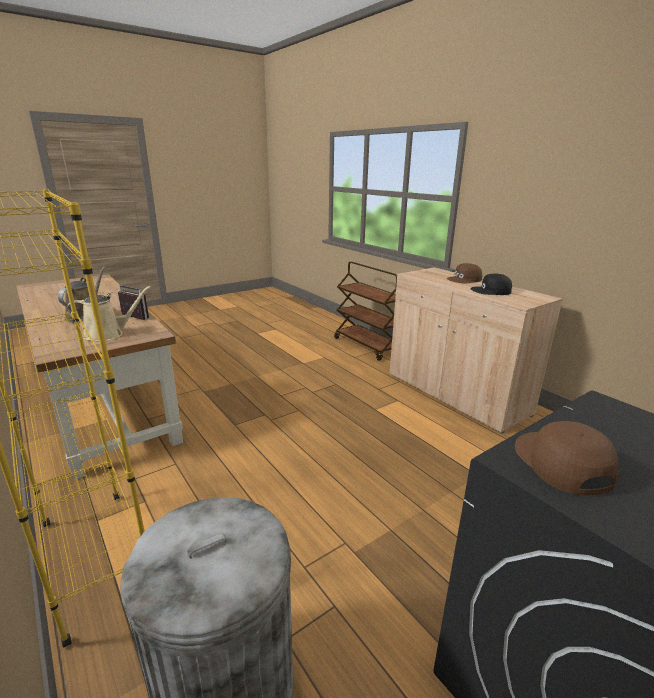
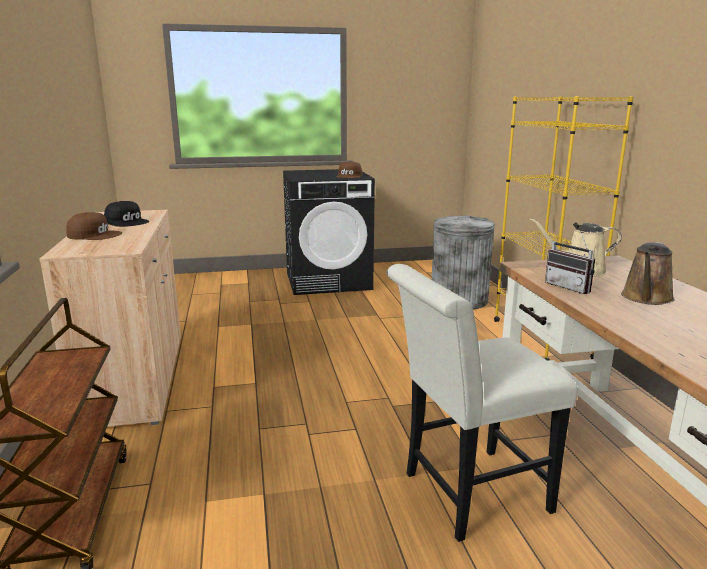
camera: 155 degrees left, 5 degrees down
(209, 379) = (467, 494): none -> white chair

